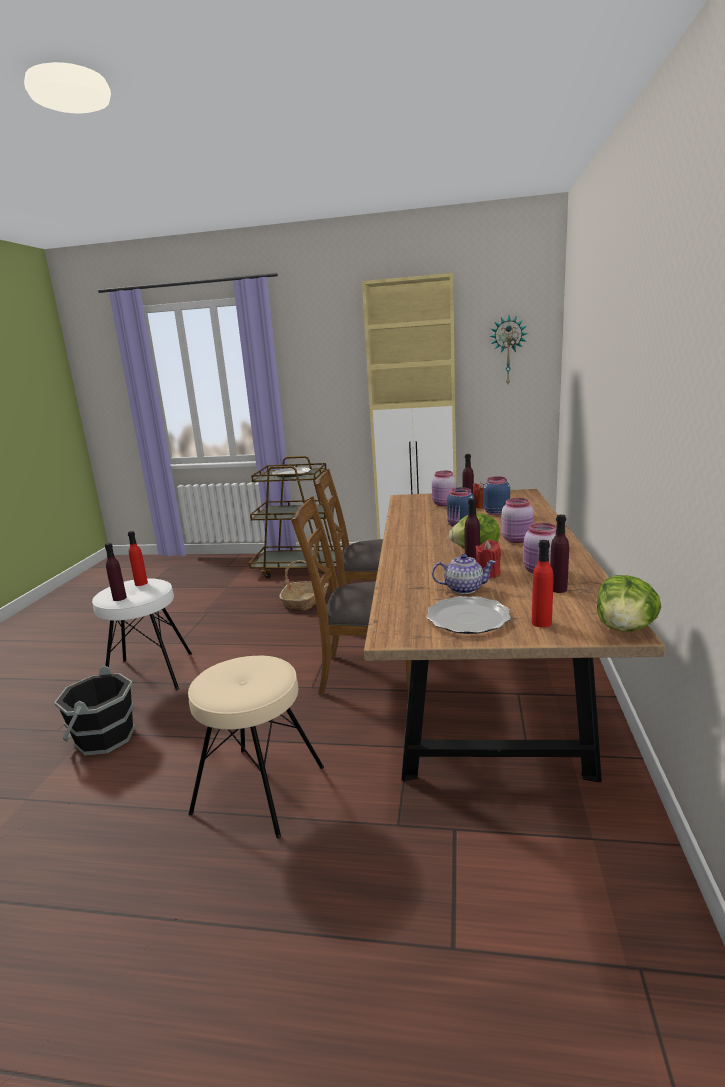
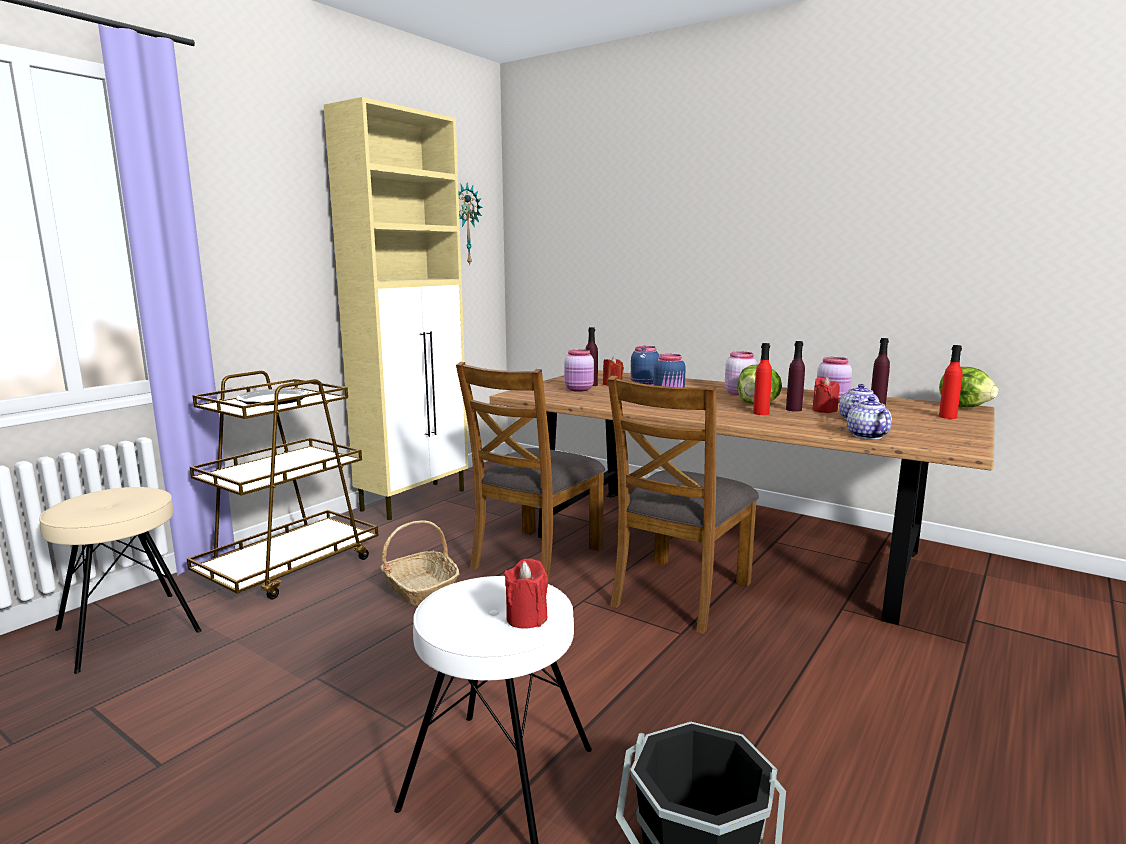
camera: 65 degrees left, 5 degrees down
(119, 598) = (526, 618): purple bottle -> red candle
(141, 583) = (470, 594): red bottle -> red bottle (761, 413)
(258, 789) = (897, 713): beige stool -> beige stool (128, 630)
(397, 598) = (867, 436): none -> teapot
(468, 618) = (931, 428): plate -> none

